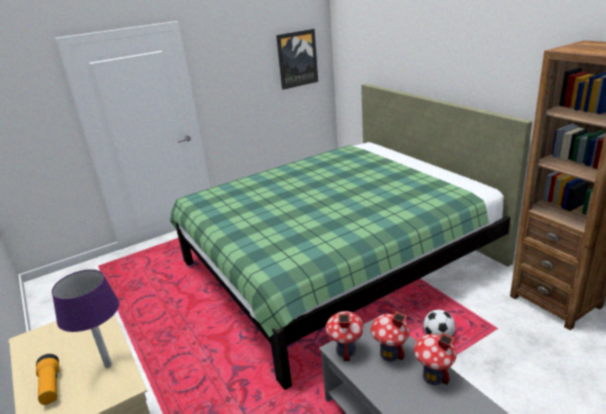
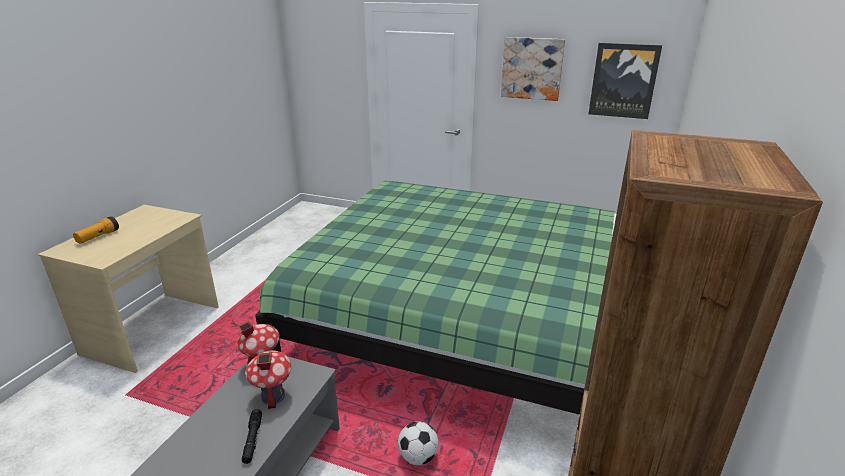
camera: 50 degrees right, 0 degrees up
(108, 365) = (125, 245): purple table lamp -> none
(234, 66) = (532, 68): none -> picture
(433, 376) = (252, 440): toy house -> black flashlight

